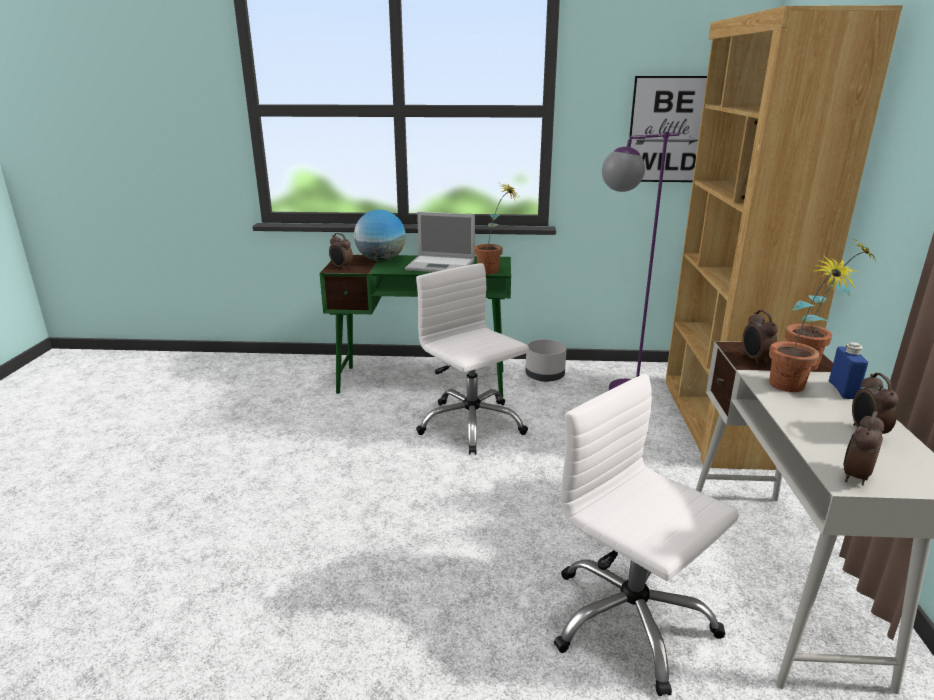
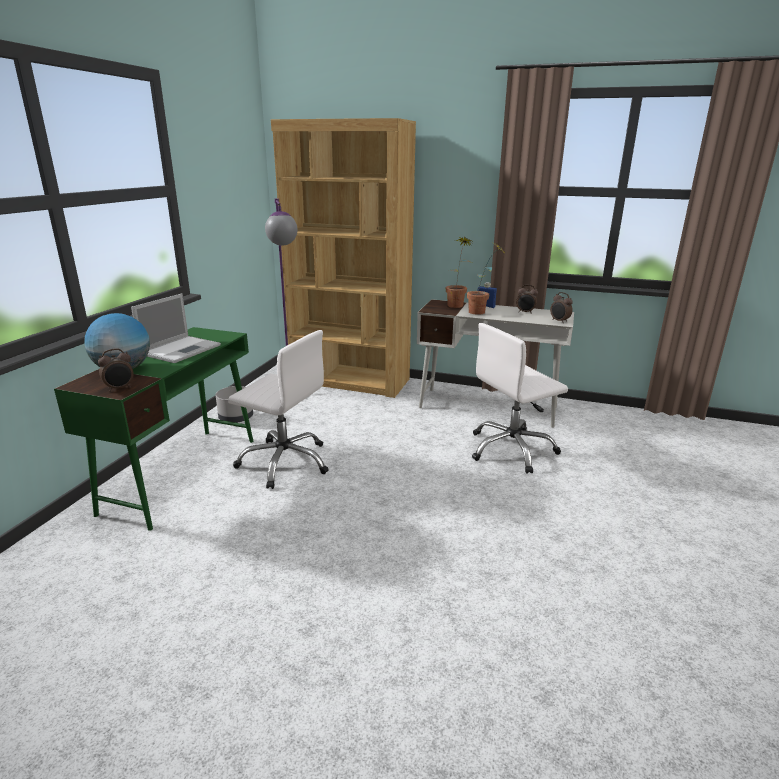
camera: 75 degrees left, 0 degrees up
(471, 424) = (285, 462): white office chair -> white office chair turned 135 degrees counterclockwise
(494, 272) = (229, 336): potted plant -> none
(668, 130) = (234, 199): picture -> none
(754, 359) = (446, 310): alarm clock -> none

